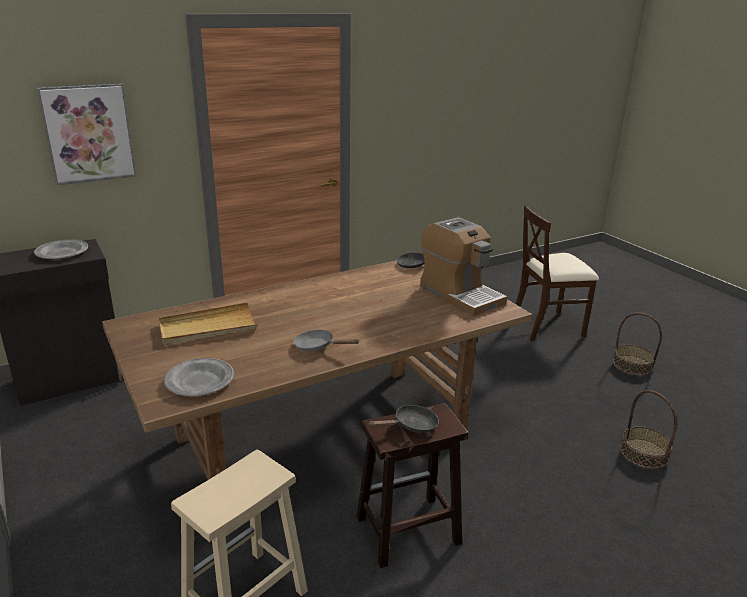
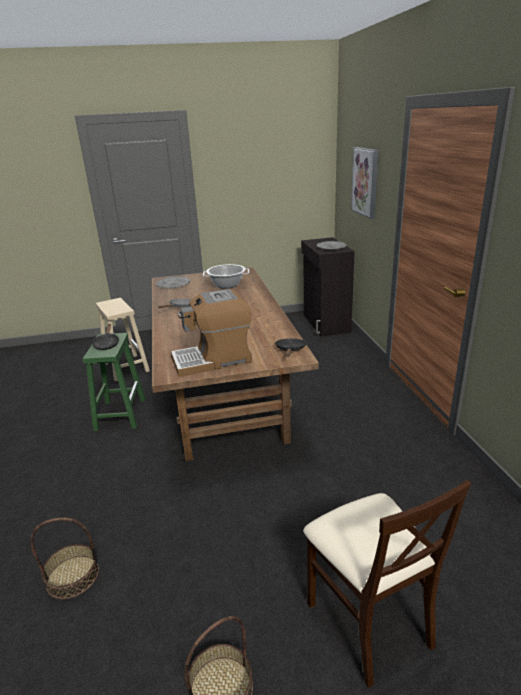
camera: 110 degrees right, 0 degrees up
(208, 327) = (227, 285): beige tray -> cooking pot
(406, 531) = (120, 414): brown stool -> green stool
(547, 326) = (369, 621): beige chair -> beige chair turned 150 degrees clockwise

